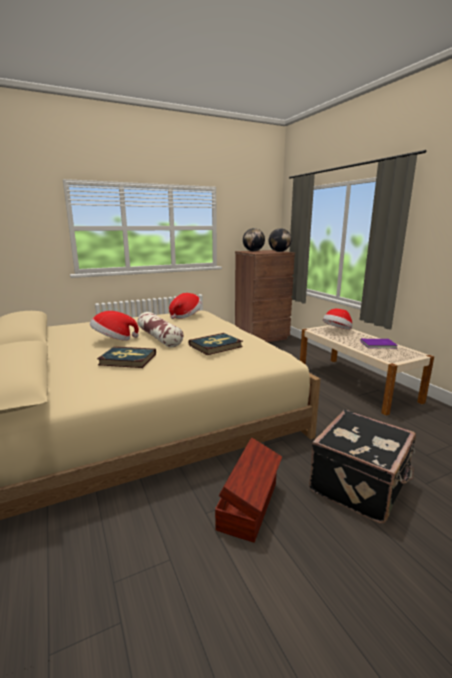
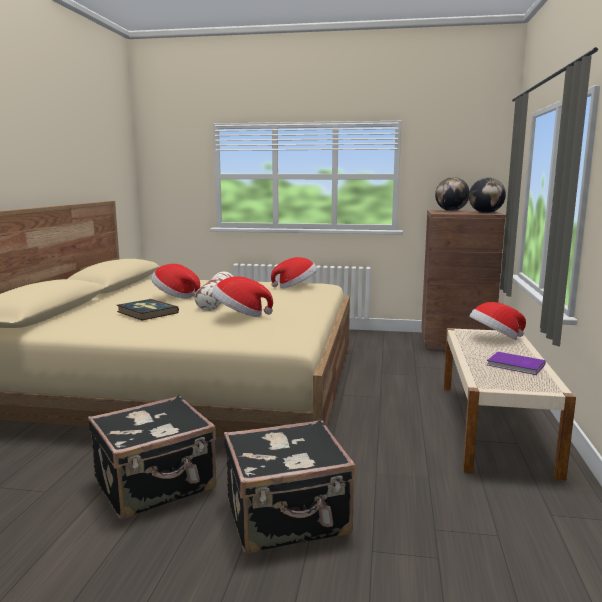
camera: 35 degrees right, 5 degrees down
(215, 346) = (240, 315): book -> hat
(249, 505) = (156, 485): brown storage box -> black suitcase

